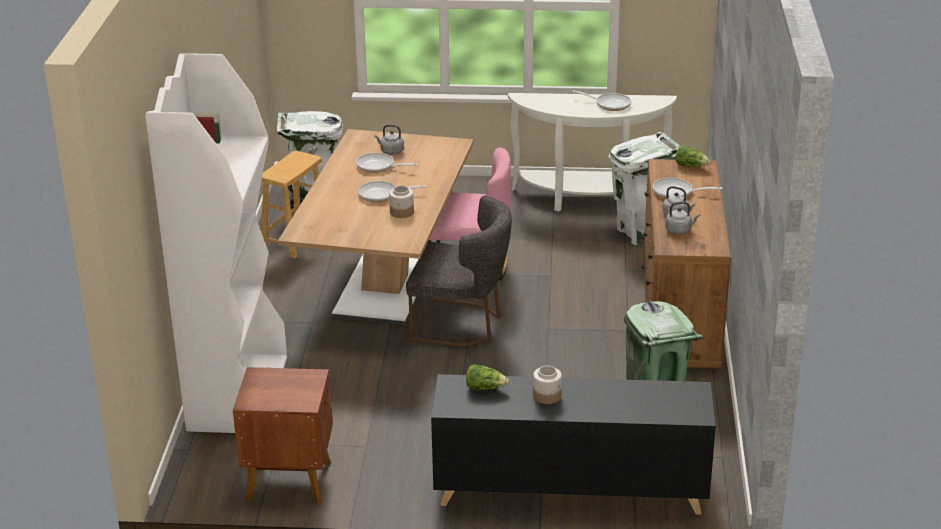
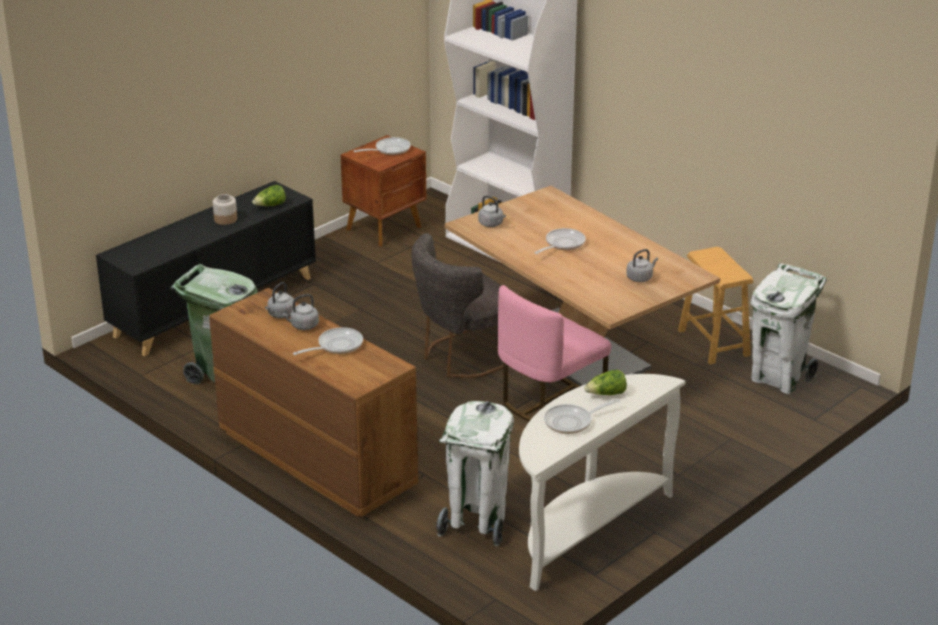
camera: 130 degrees right, 0 degrees up
(378, 166) = (617, 262): frying pan -> frying pan (389, 150)
(391, 234) = (492, 224): none -> grey kettle
(402, 212) = (519, 240): jar -> none
(690, 166) = (367, 379): lettuce -> lettuce (606, 394)

